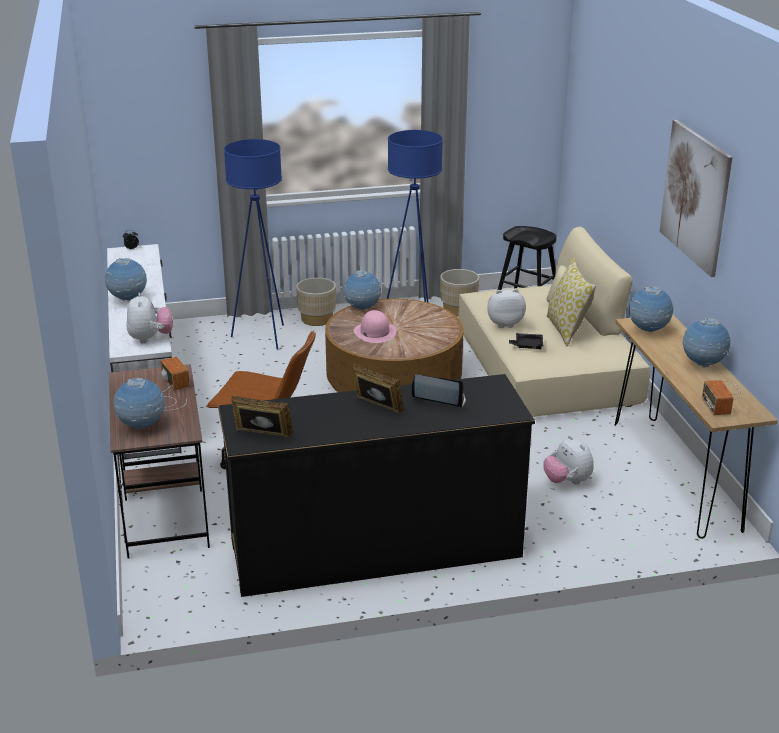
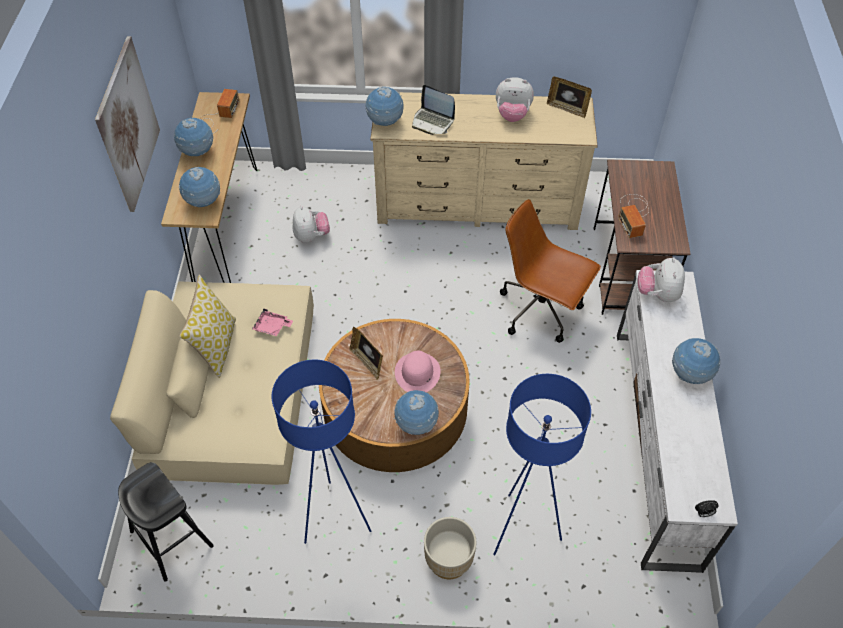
camera: 165 degrees left, 25 degrees up
(142, 427) = (653, 180): globe -> globe (385, 122)
(375, 549) = (477, 203): black dresser -> beige dresser
(377, 408) = (480, 120): picture frame -> picture frame (367, 362)
(458, 310) = (265, 540): beige planter -> none
(504, 324) = (272, 372): plush toy -> plush toy (512, 115)
(527, 345) = (272, 327): black tray -> pink tray

